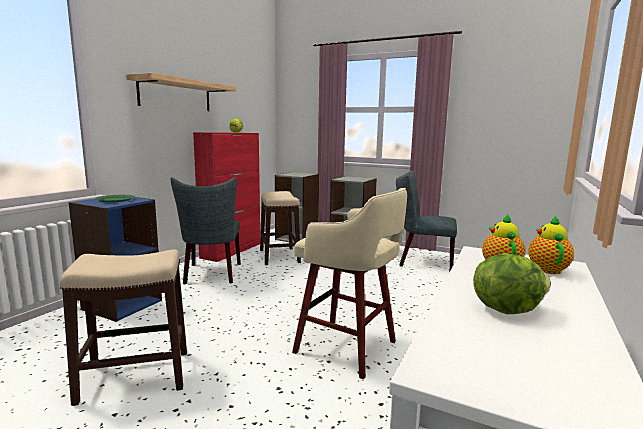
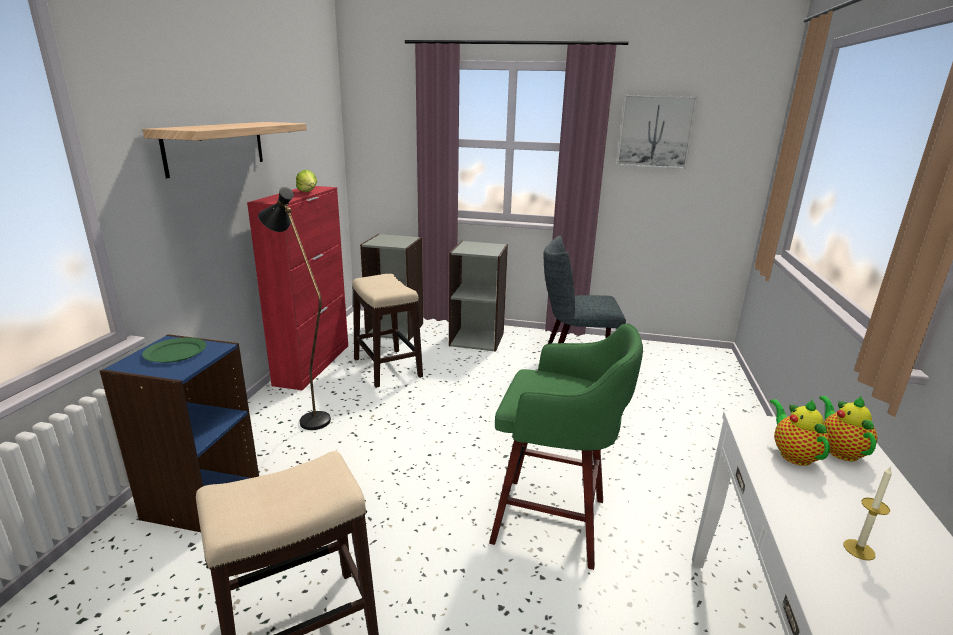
camera: 15 degrees left, 10 degrees up
(211, 275) = (308, 417): grey chair -> black floor lamp
(348, 348) = (554, 522): beige stool -> green stool
(486, 94) = (655, 132): none -> picture
(506, 309) = (859, 549): lettuce -> candle

